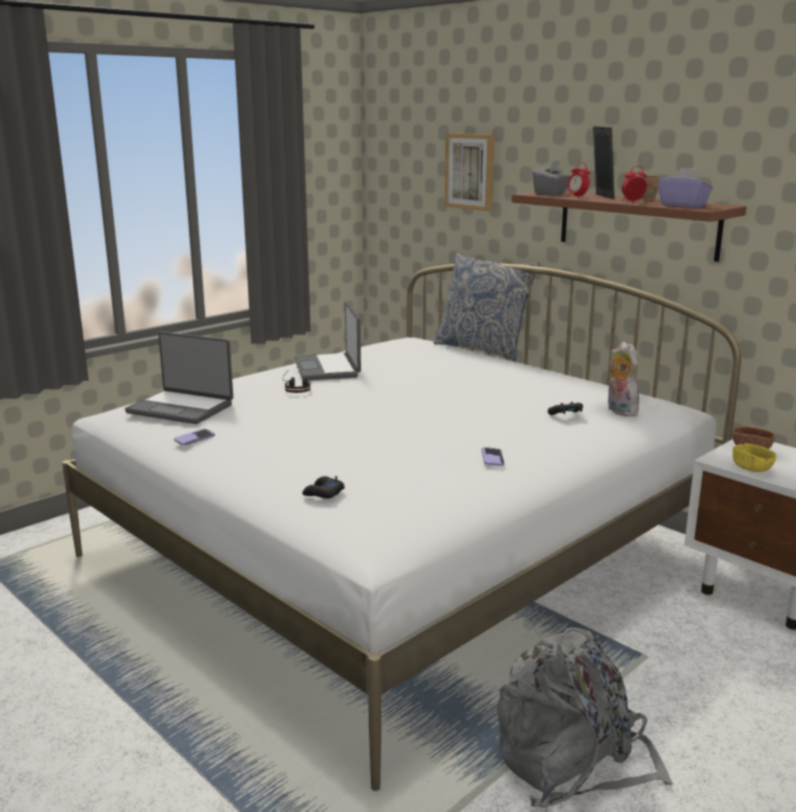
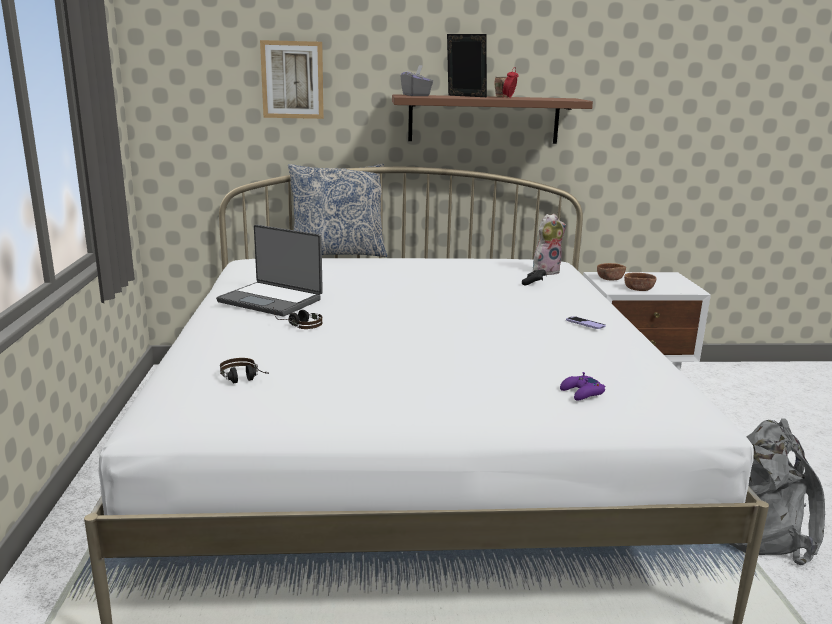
camera: 50 degrees left, 0 degrees up
(181, 408) = (244, 380): laptop -> headphones
(194, 438) = (349, 400): phone -> none
(323, 493) = (582, 393): black game controller -> purple game controller
(577, 197) = (455, 97): alarm clock -> none
(619, 411) = (546, 271): plush toy -> plush toy turned 135 degrees clockwise
(683, 205) = (552, 98): purple tissue box -> none
(752, 468) = (638, 289): yellow bowl -> brown bowl

